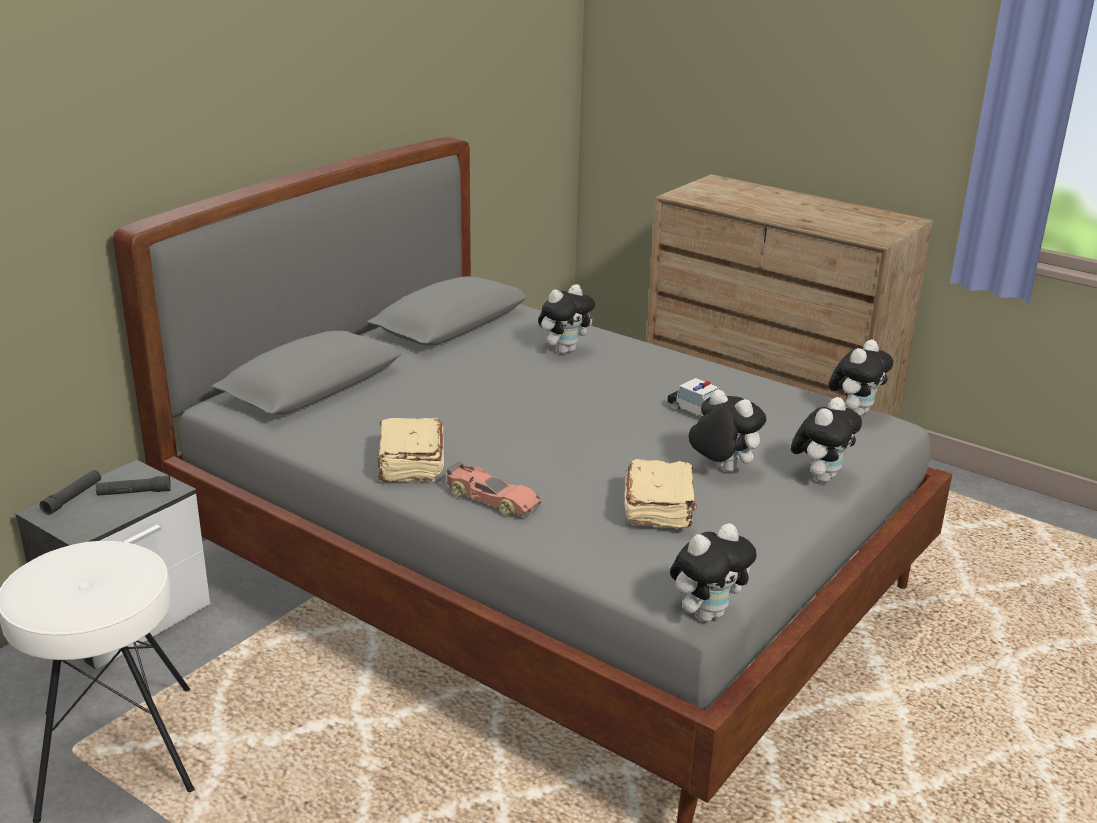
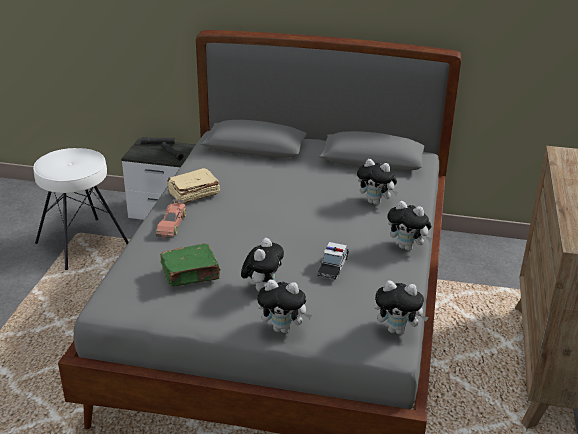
camera: 65 degrees right, 5 degrees up
(659, 508) = (191, 274): beige book -> green book
(707, 614) = (100, 315): plush toy -> plush toy (407, 247)

